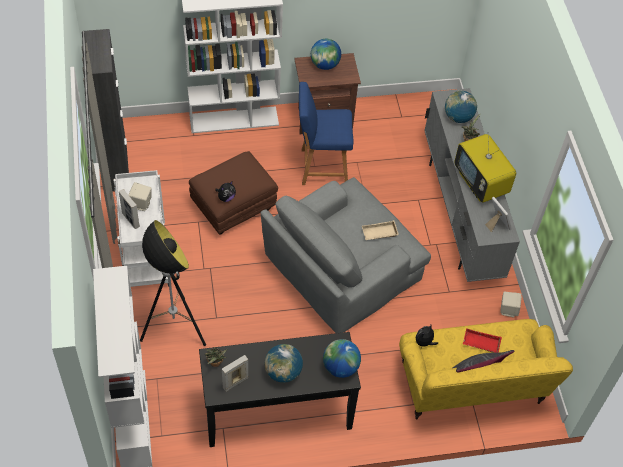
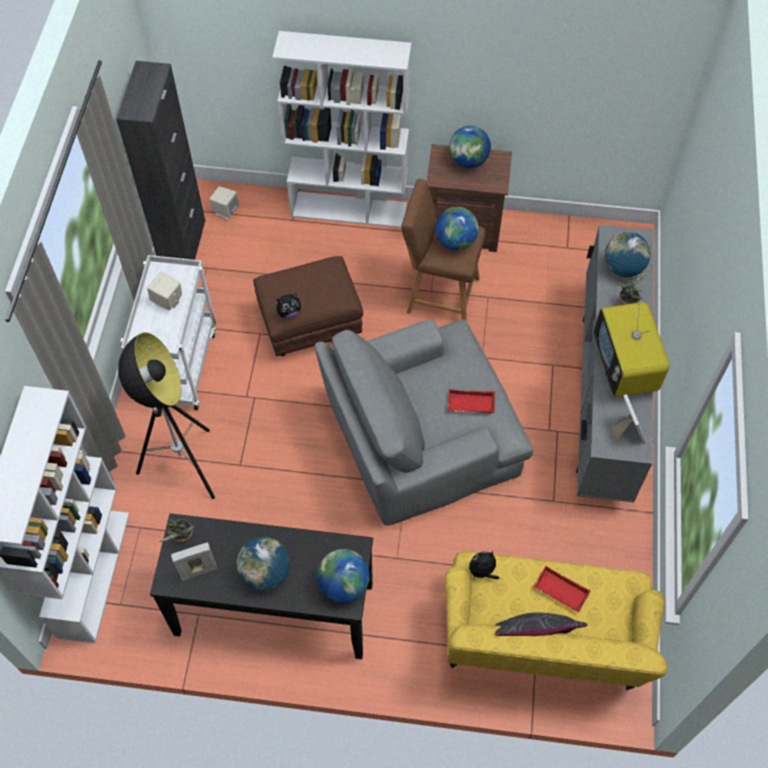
camera: 20 degrees right, 5 degrees up
(131, 220) = (148, 319): picture frame -> none
(321, 167) = (439, 294): blue stool -> brown stool
(334, 123) = (455, 242): none -> globe
(379, 233) = (470, 405): beige tray -> red tray
(508, 310) = (626, 545): beige speaker -> beige speaker (226, 211)

